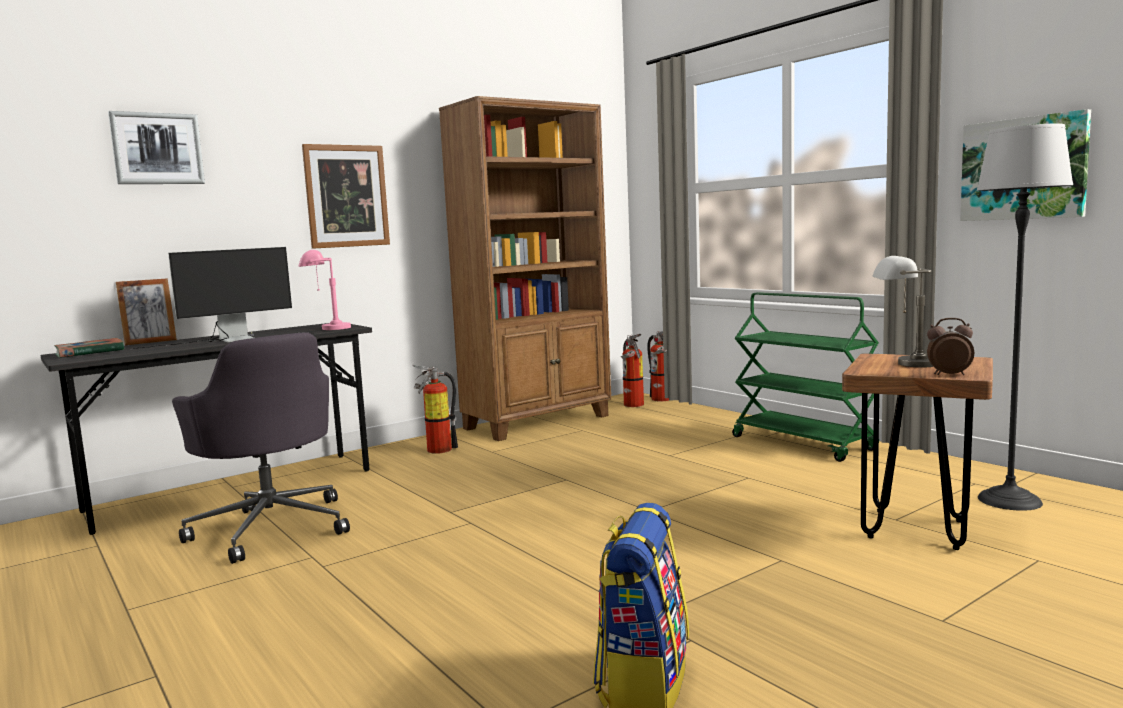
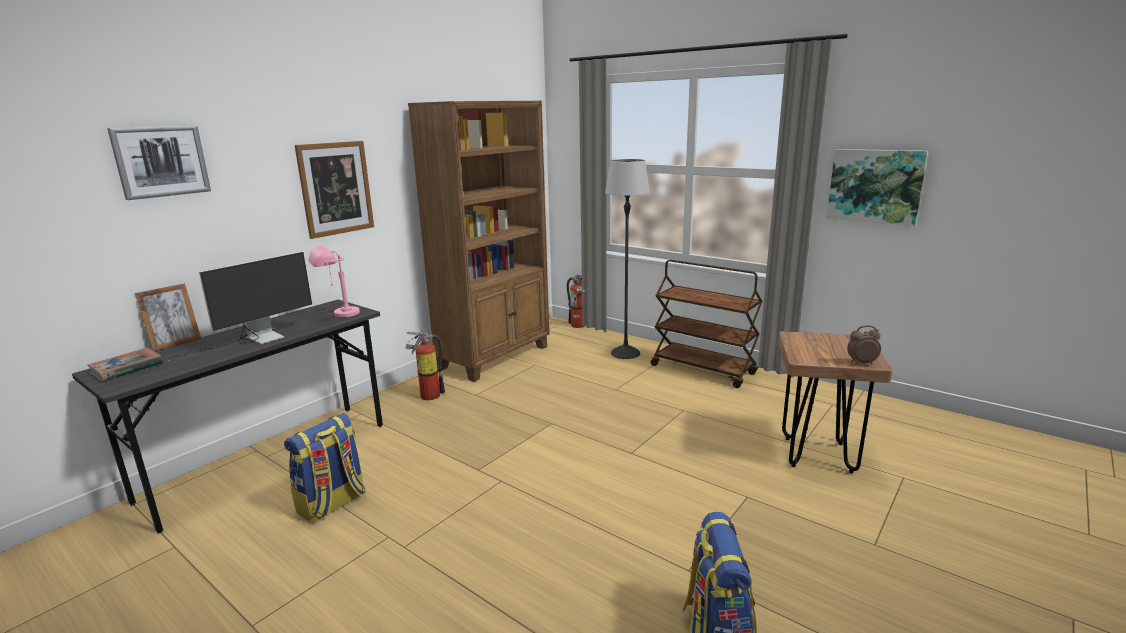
camera: 15 degrees left, 10 degrees up
(271, 527) = (332, 504): grey office chair -> backpack
(633, 405) = (560, 333): fire extinguisher -> none
(803, 443) = (703, 370): green cart -> brown cart
(904, 364) = (821, 348): grey table lamp -> none
(1010, 500) = (861, 419): floor lamp -> floor lamp (625, 353)

